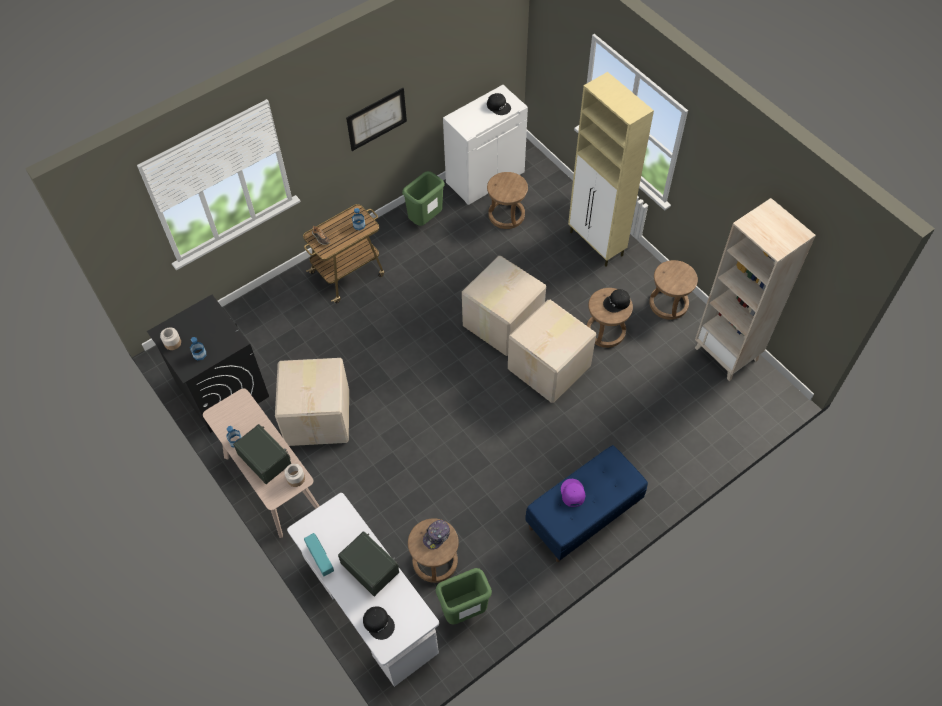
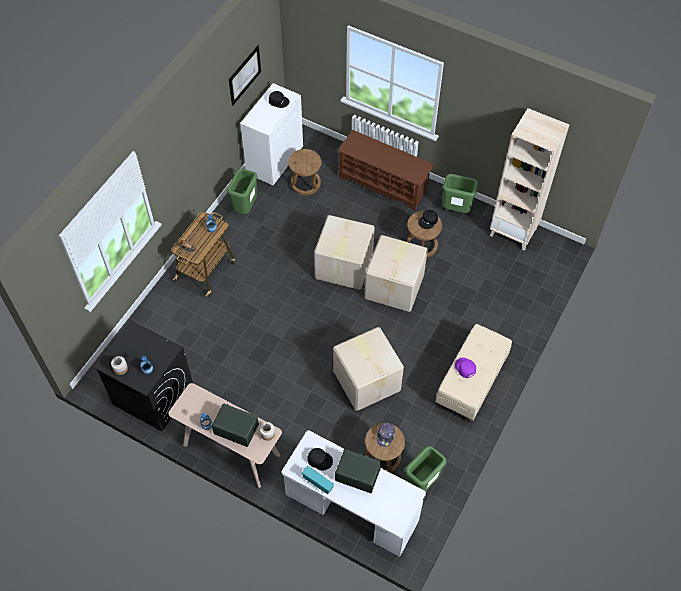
camera: 25 degrees left, 0 degrees up
(319, 416) = (241, 386): cardboard box -> cardboard box (367, 379)
(377, 119) = (200, 140): picture -> picture (244, 75)
(379, 623) = (384, 510): black cap -> black cap (320, 459)
(583, 515) = (471, 383): blue bench -> beige bench
(596, 244) = (384, 183): beige cabinet -> brown shoe rack
(668, 303) = (456, 209): brown stool -> green trash can

